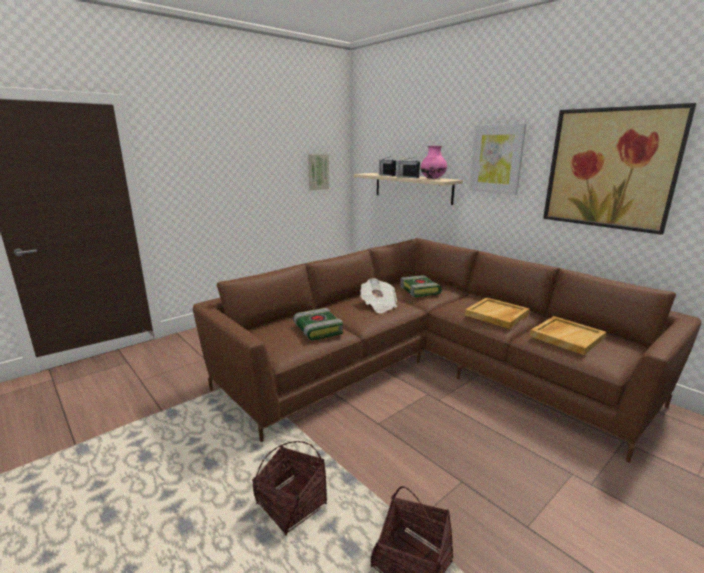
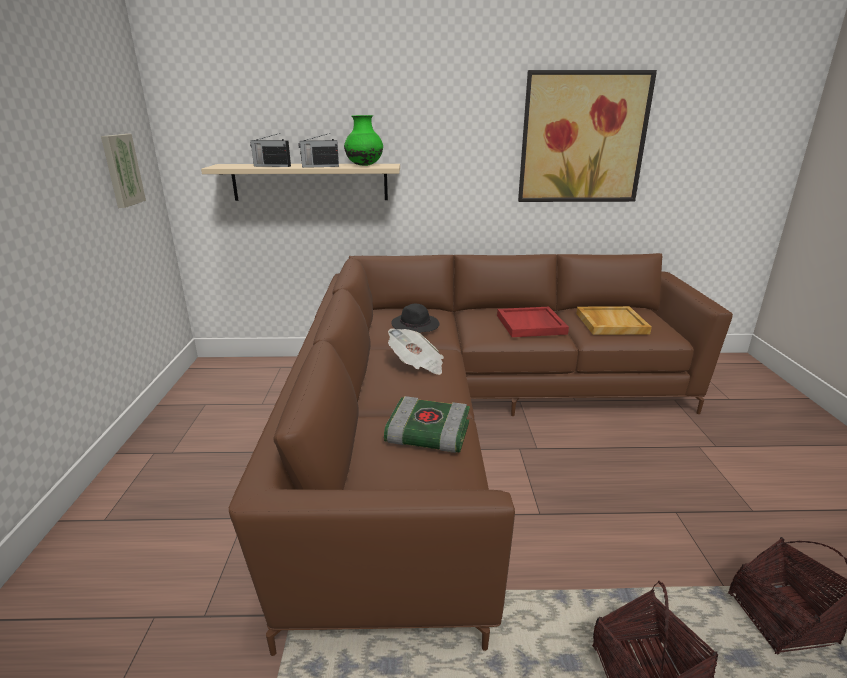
camera: 50 degrees left, 5 degrees up
(420, 291) = (416, 327): book -> black hat
(433, 179) = (364, 165): pink vase -> green vase
(496, 159) = (448, 132): picture -> none
(497, 315) = (531, 324): beige tray -> red tray

